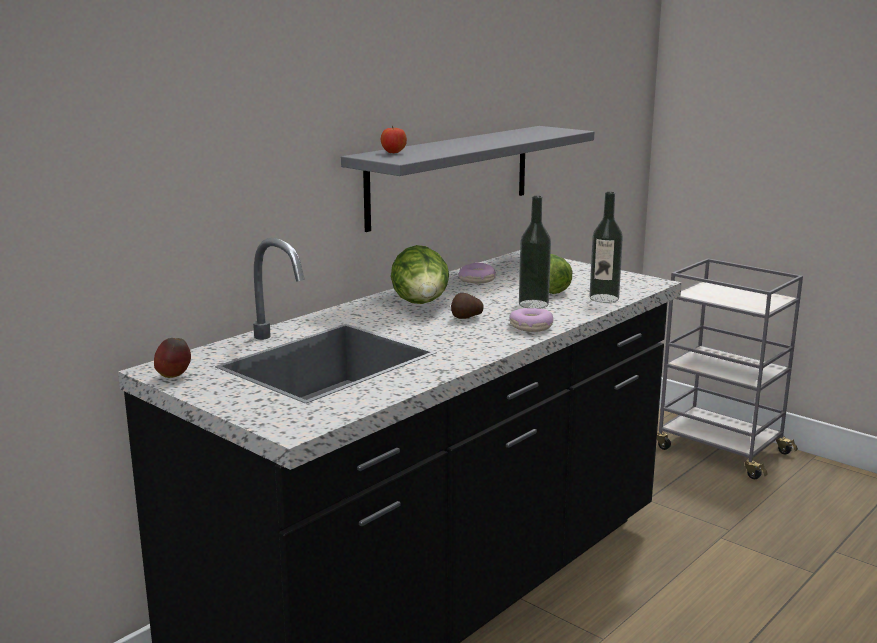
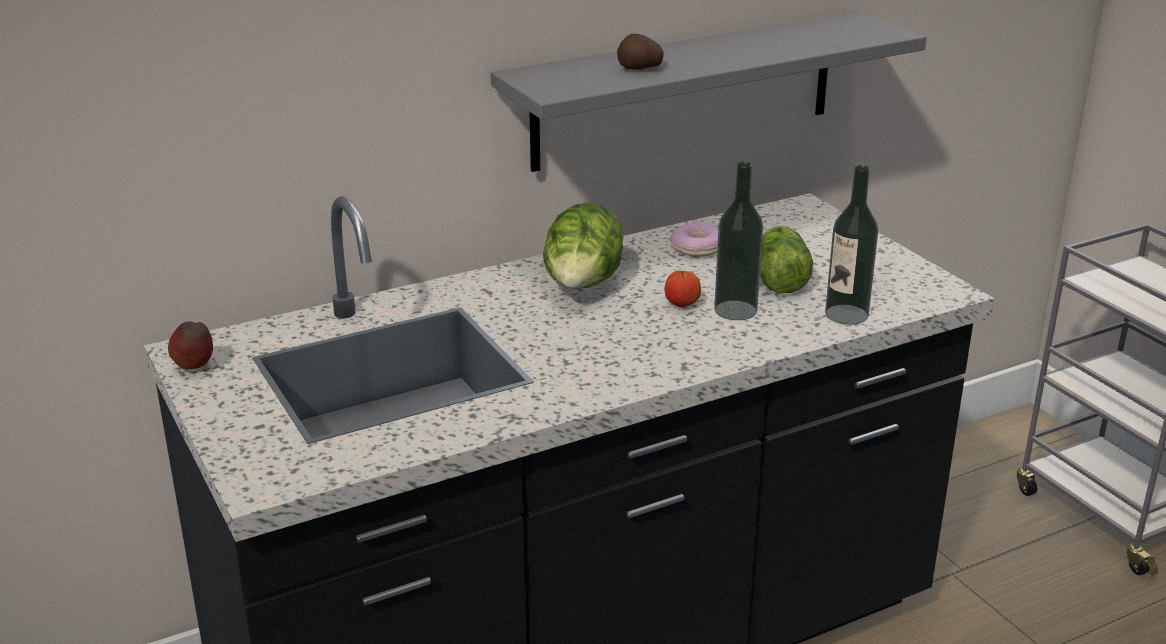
camera: 20 degrees right, 10 degrees up
(393, 153) = (566, 71): apple -> apple (682, 305)
(466, 318) = (622, 322): potato -> potato (639, 69)
(531, 327) = (695, 356): donut -> none

